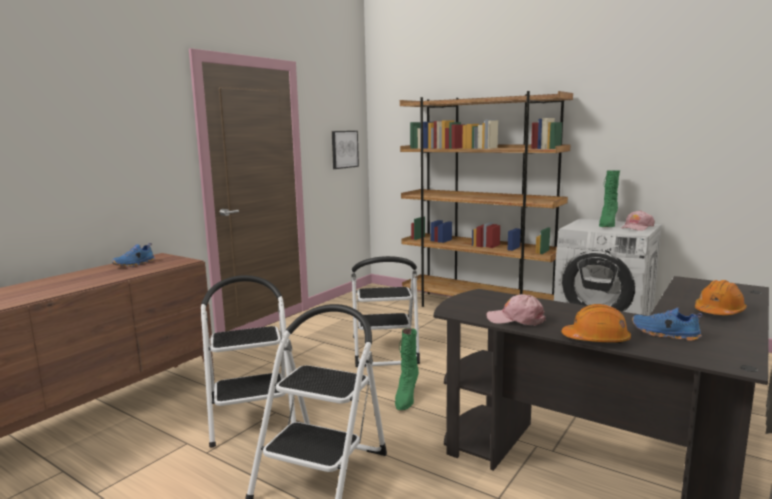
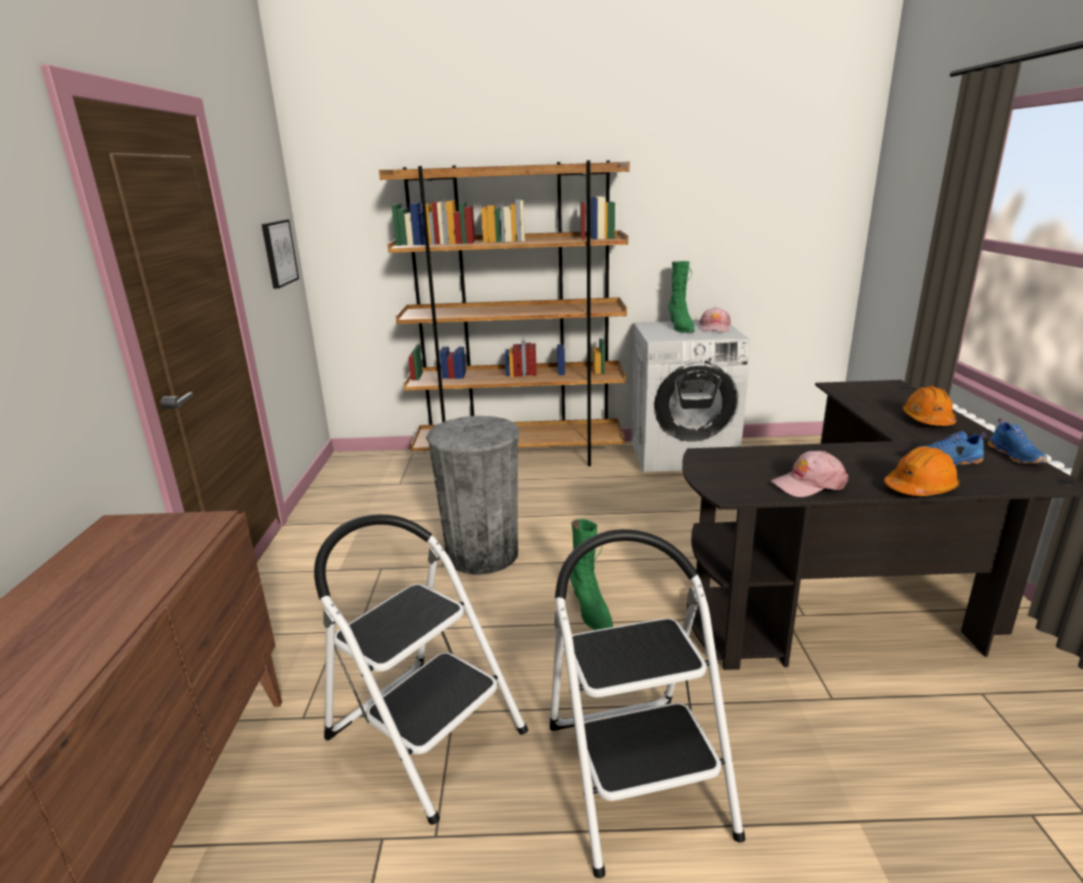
camera: 35 degrees left, 10 degrees up
(135, 264) = (99, 561): blue shoe -> blue shoe (1016, 456)
(384, 351) = (482, 554): step ladder -> grey trash can

